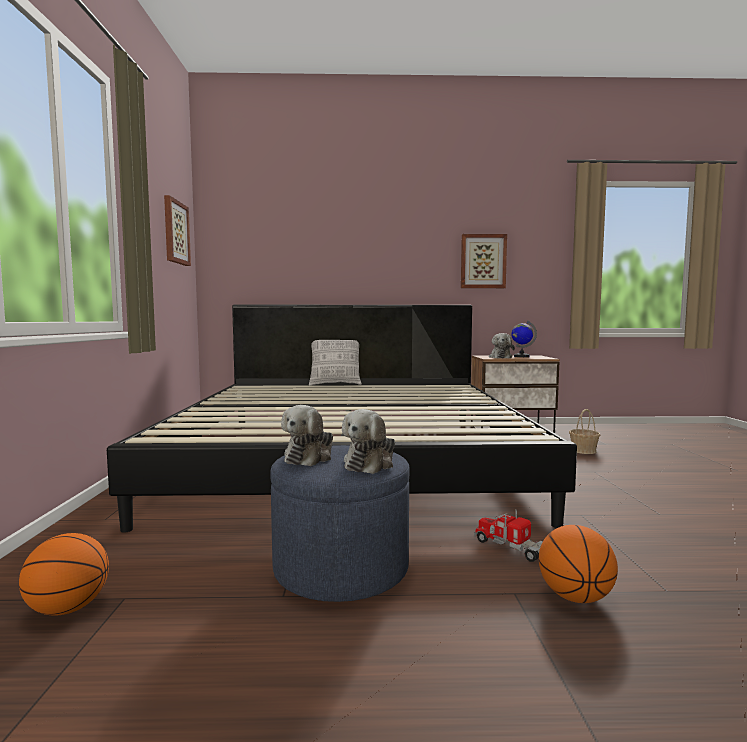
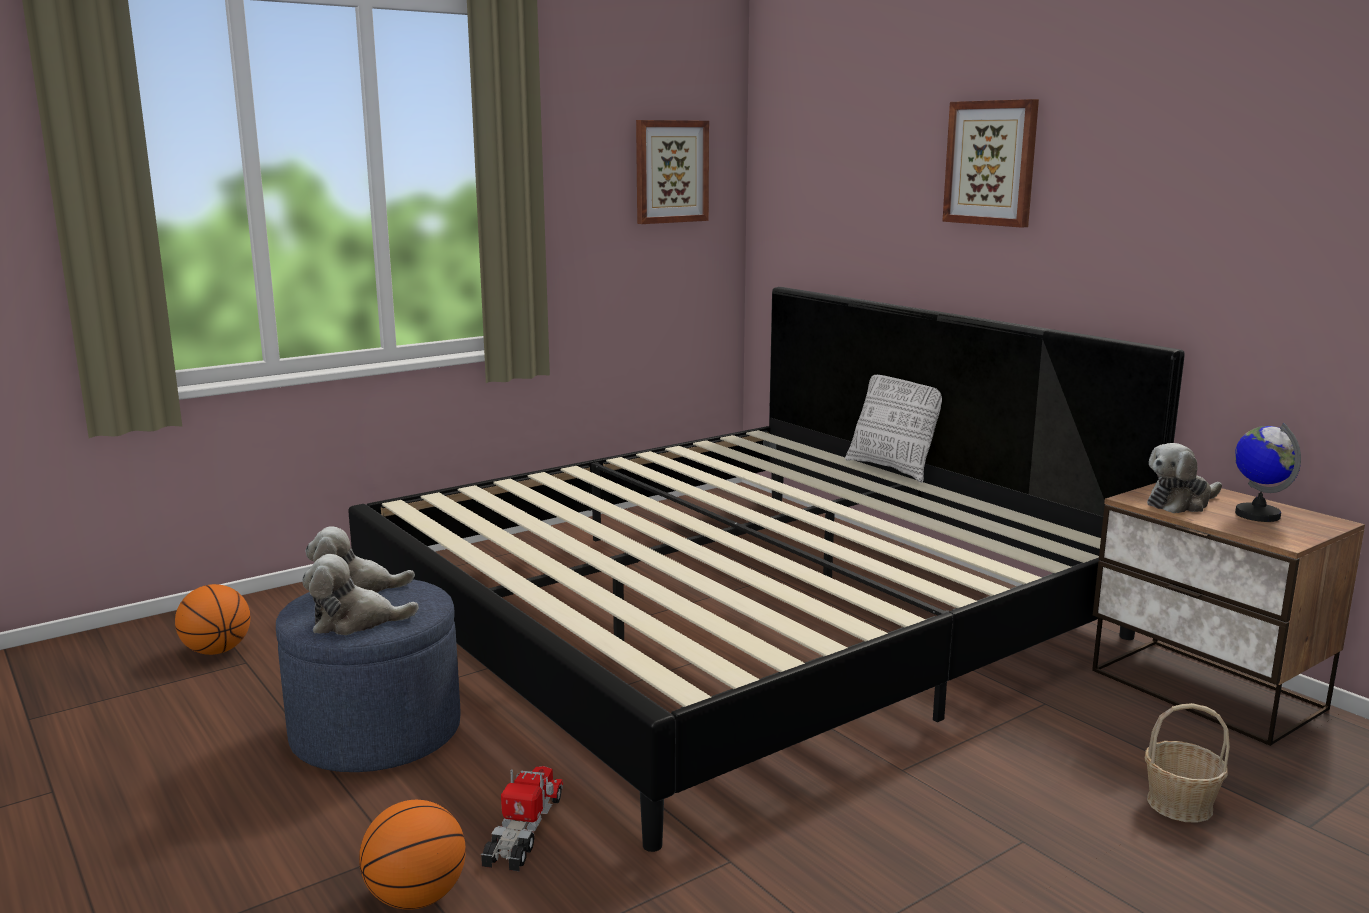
camera: 55 degrees right, 10 degrees up
(483, 261) = (1235, 238): picture -> picture (991, 163)

